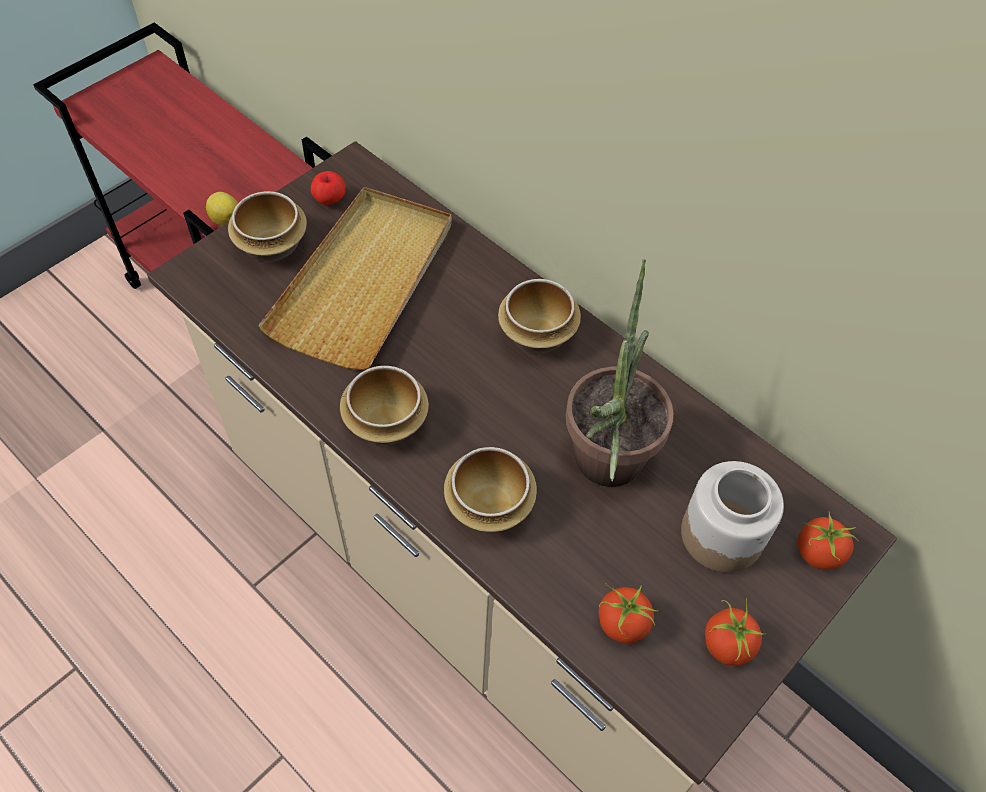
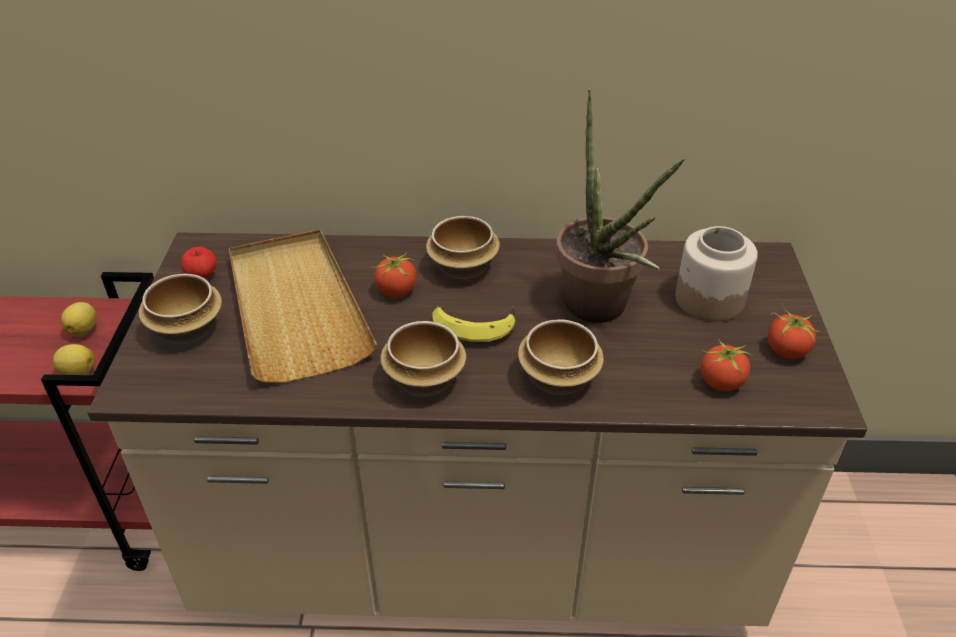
camera: 40 degrees left, 15 degrees down
(262, 181) = (84, 330): none -> lemon
(481, 400) = (474, 325): none -> banana
(817, 553) = (766, 275): tomato -> tomato (396, 292)

